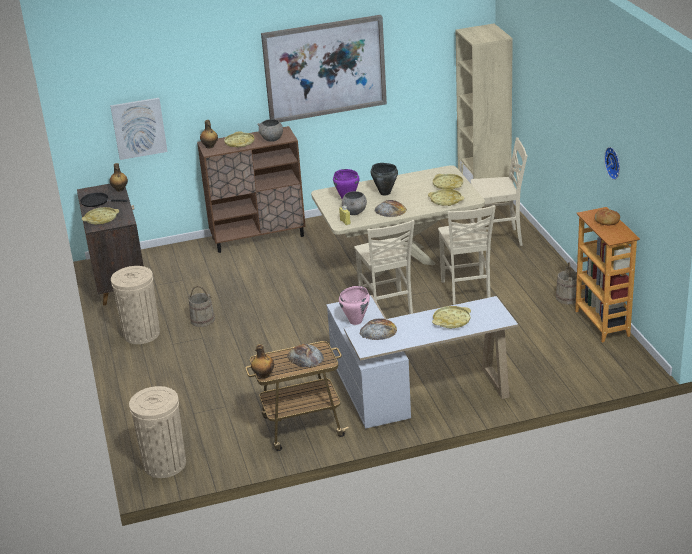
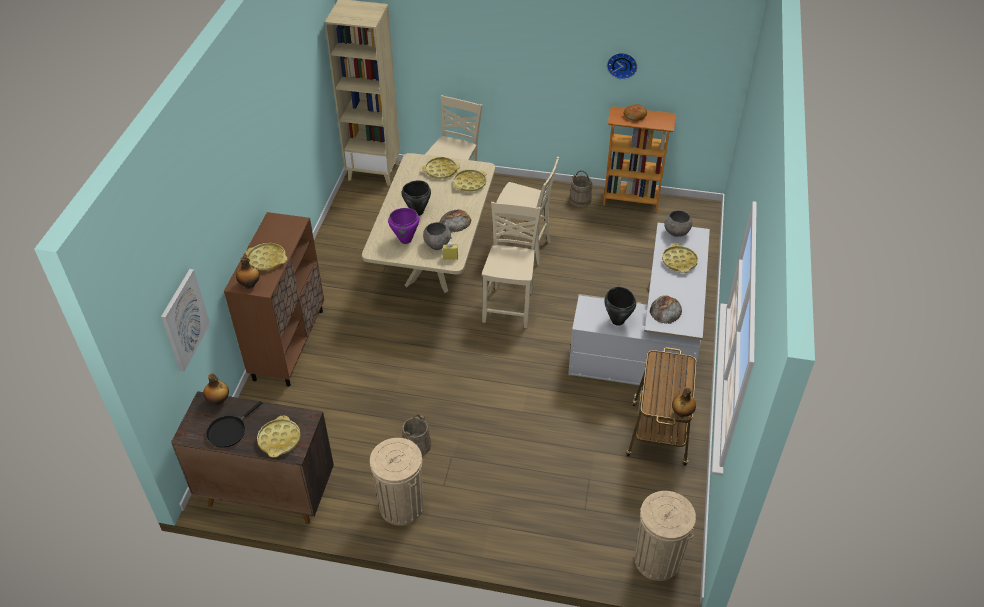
camera: 65 degrees left, 15 degrees up
(271, 139) = (287, 234): grey bowl -> grey bowl (676, 232)
(305, 357) = (668, 373): bread -> none
(324, 68) = (271, 128): picture -> none
(356, 321) = (617, 320): pink cooking pot -> black cooking pot
(387, 309) = (510, 306): beige chair -> beige chair turned 90 degrees counterclockwise

